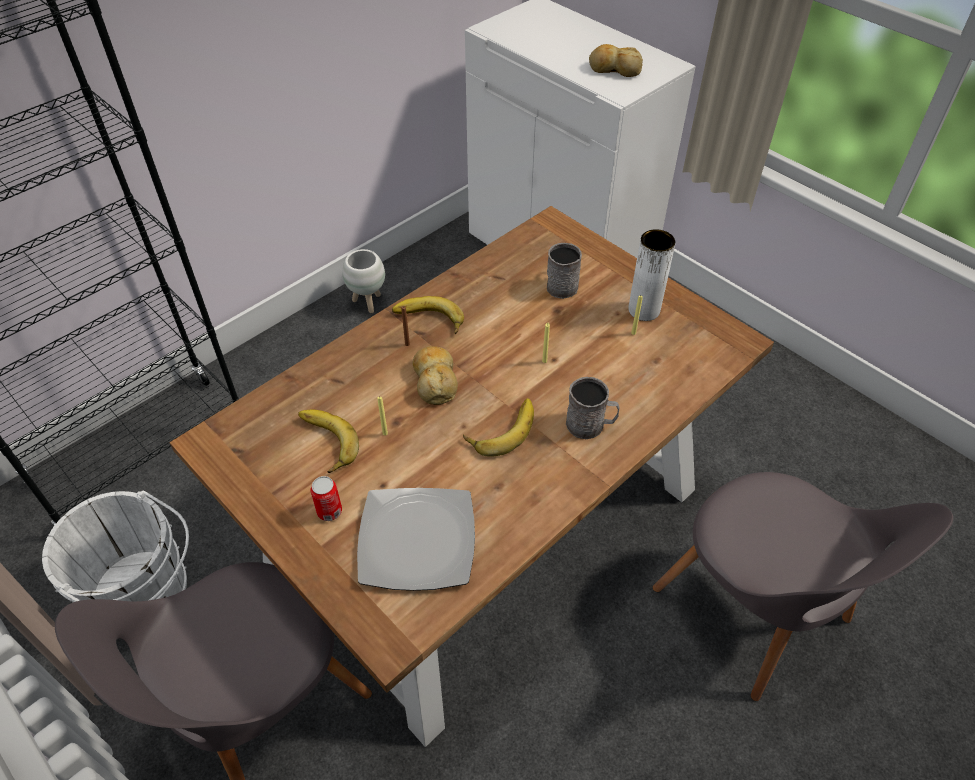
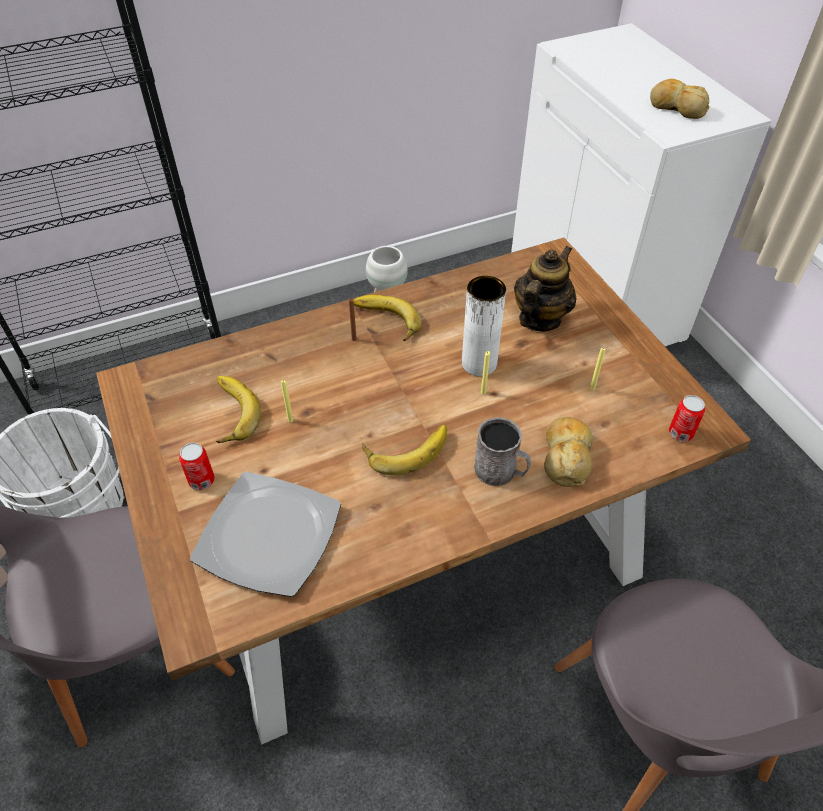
camera: 20 degrees right, 0 degrees up
(435, 380) = (363, 382): bread -> bread (566, 456)
(562, 284) = (539, 318): grey mug -> teapot
(644, 310) = (615, 367): white vase -> white vase (479, 364)
(719, 351) = (680, 433): none -> can

